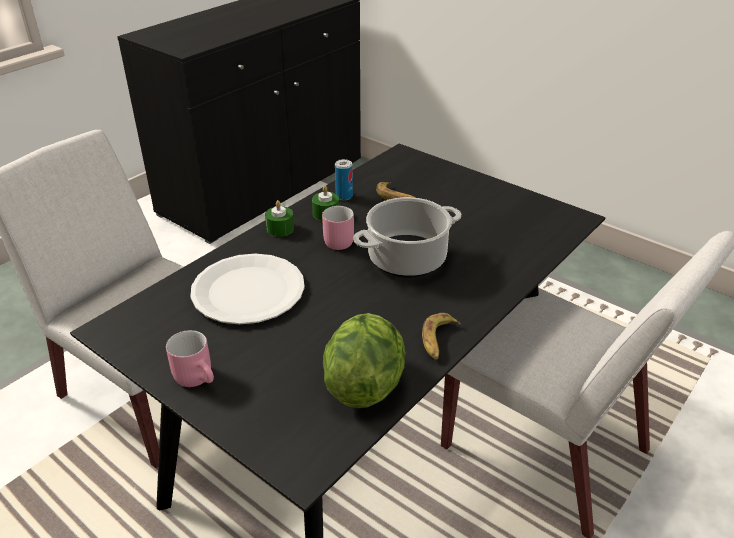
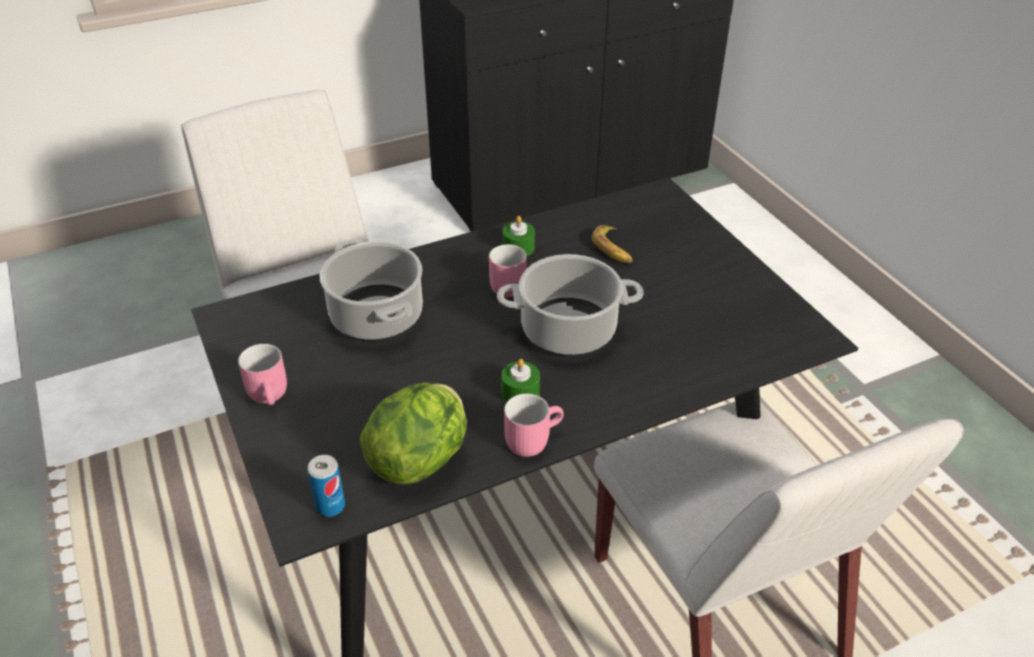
camera: 25 degrees right, 5 degrees up
(249, 291) = (378, 316): white plate -> cooking pot
(280, 229) = (457, 253): green candle -> green candle (520, 392)
(344, 196) = (554, 231): can -> can (330, 506)
(438, 341) = (531, 438): banana -> pink mug

